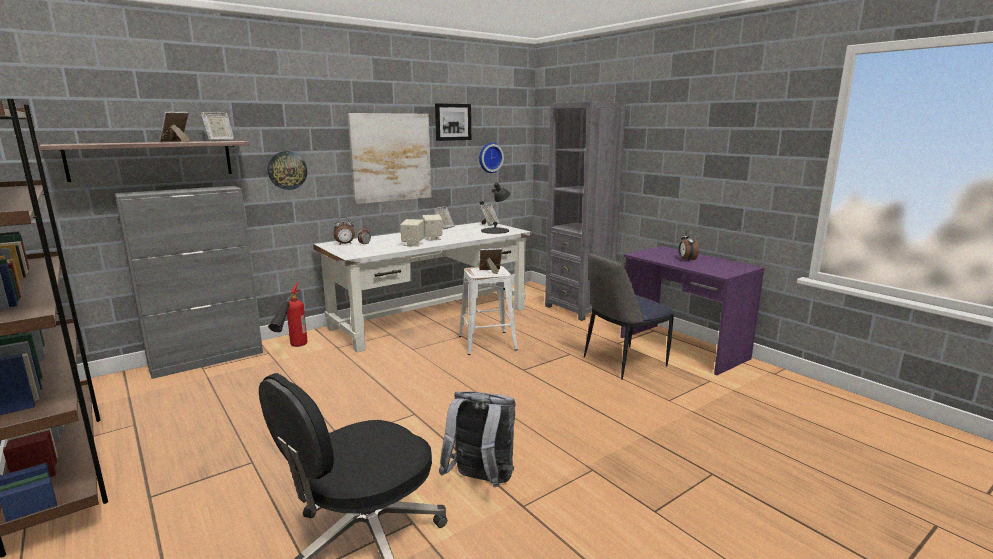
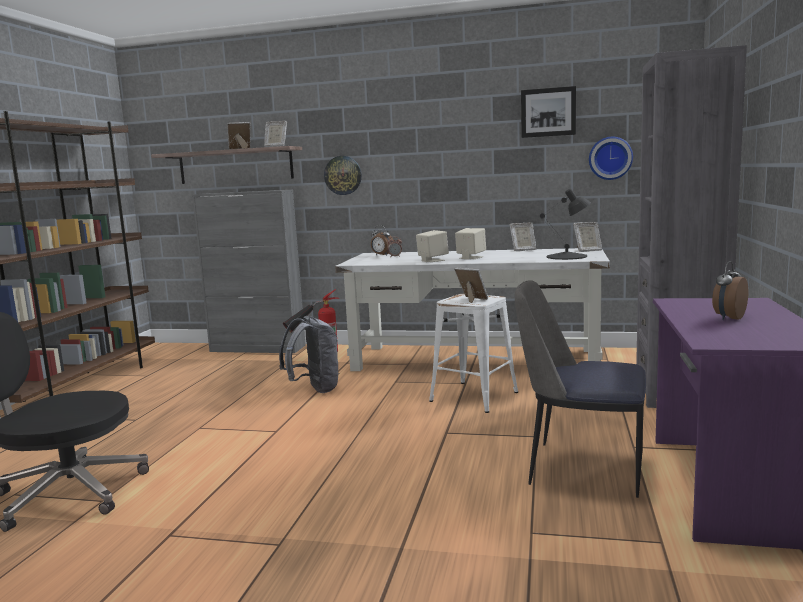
camera: 50 degrees right, 5 degrees down
(391, 157) = (458, 160): picture -> none
(480, 481) = (192, 500): grey backpack -> grey backpack (314, 389)

